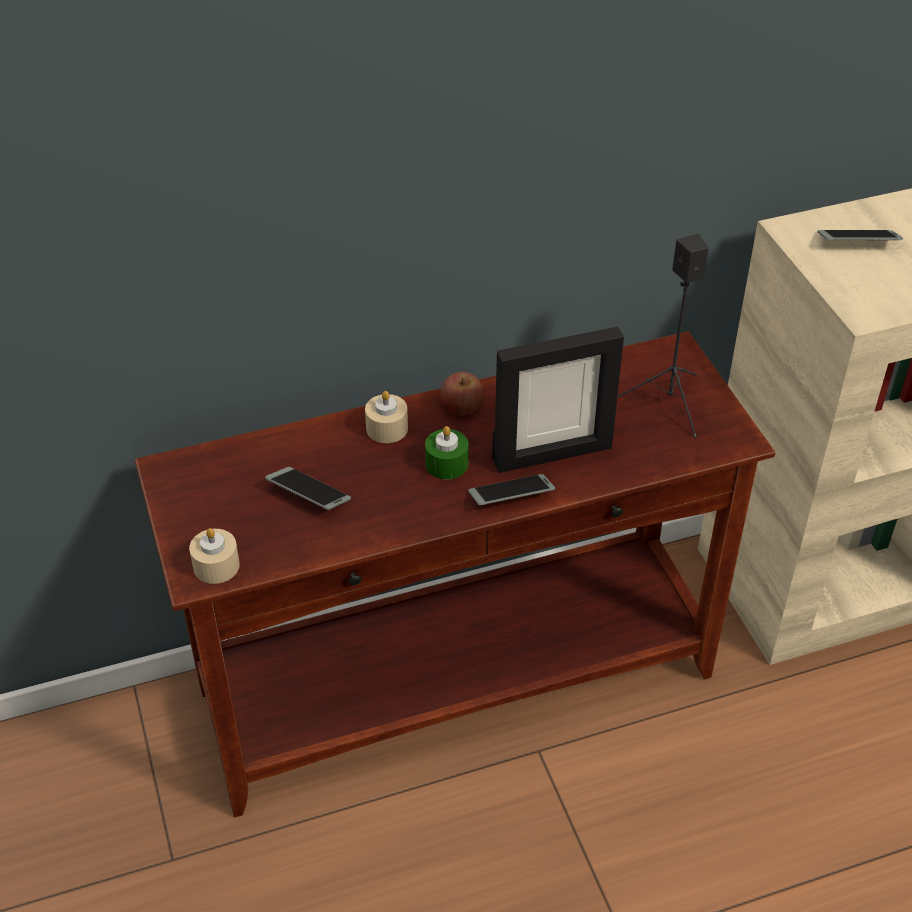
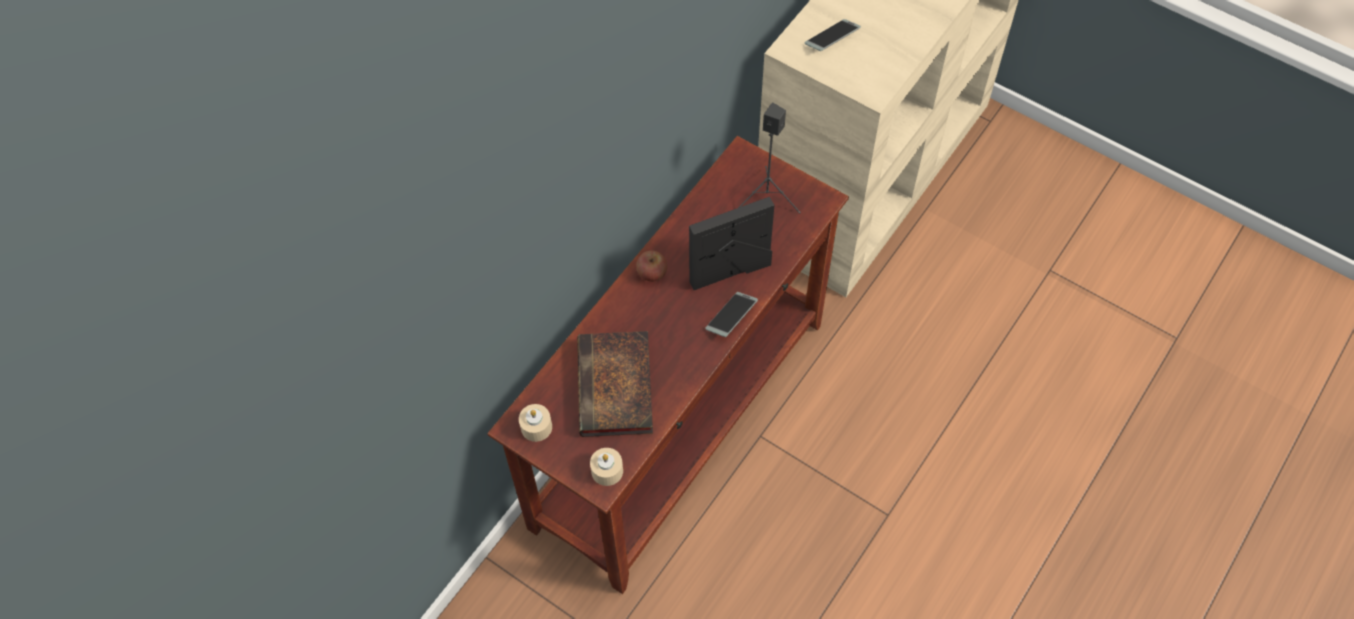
camera: 35 degrees left, 15 degrees up
(308, 494) = (616, 390): phone -> book
(387, 428) = (621, 315): beige candle -> beige candle (536, 427)
(446, 464) = (677, 318): green candle -> none
(552, 453) = (730, 273): picture frame -> picture frame turned 150 degrees counterclockwise

